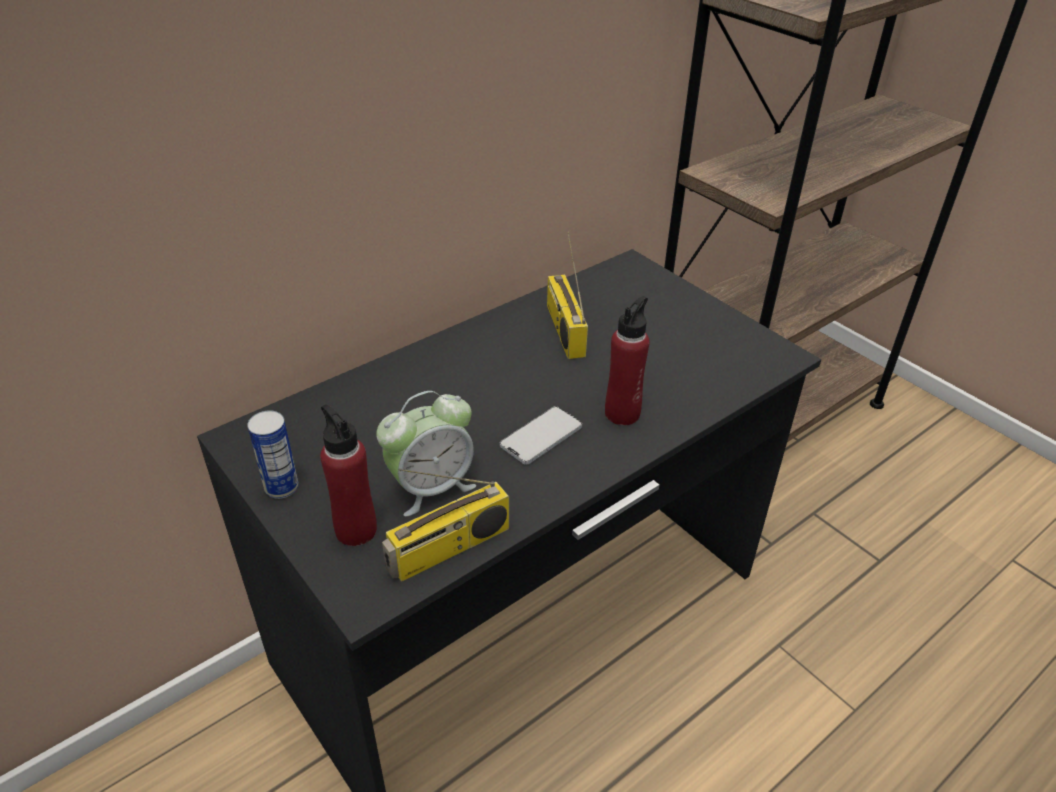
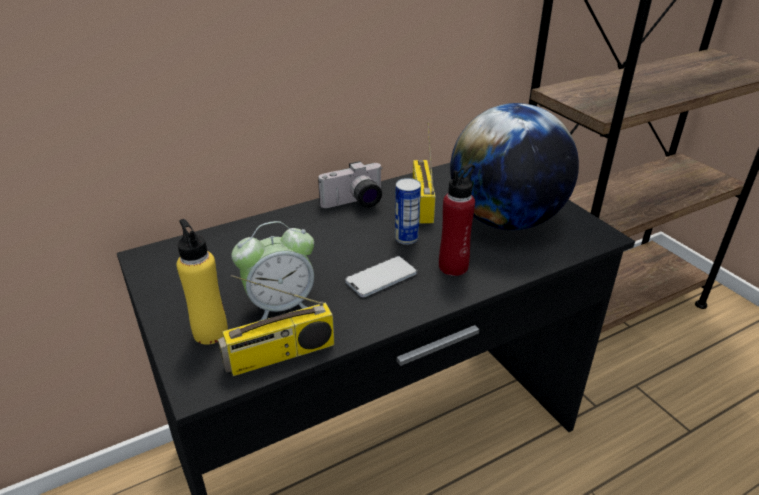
camera: 10 degrees right, 5 degrees down
(281, 487) = (164, 295): can -> can (406, 238)
(356, 530) = (210, 332): red bottle -> yellow bottle
(482, 338) = (355, 203): none -> camera
(669, 345) = (505, 220): none -> globe

